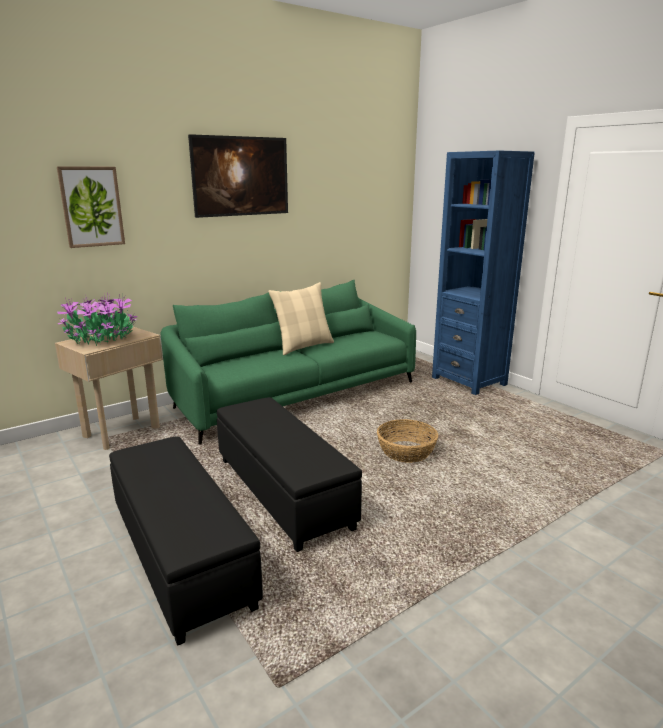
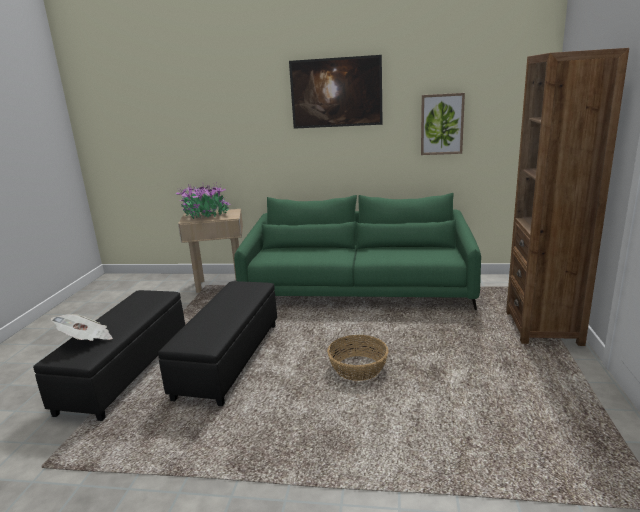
camera: 45 degrees right, 0 degrees up
(91, 207) = (217, 120): picture -> picture (442, 124)
(181, 518) = (87, 340): none -> newspaper
(303, 346) = (363, 249): beige pillow -> none
(469, 381) = (543, 328): blue bookcase -> brown bookcase

